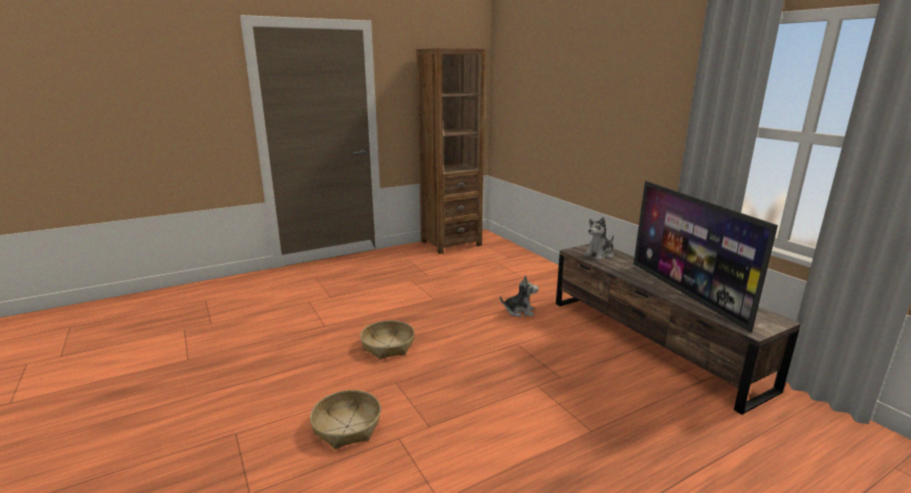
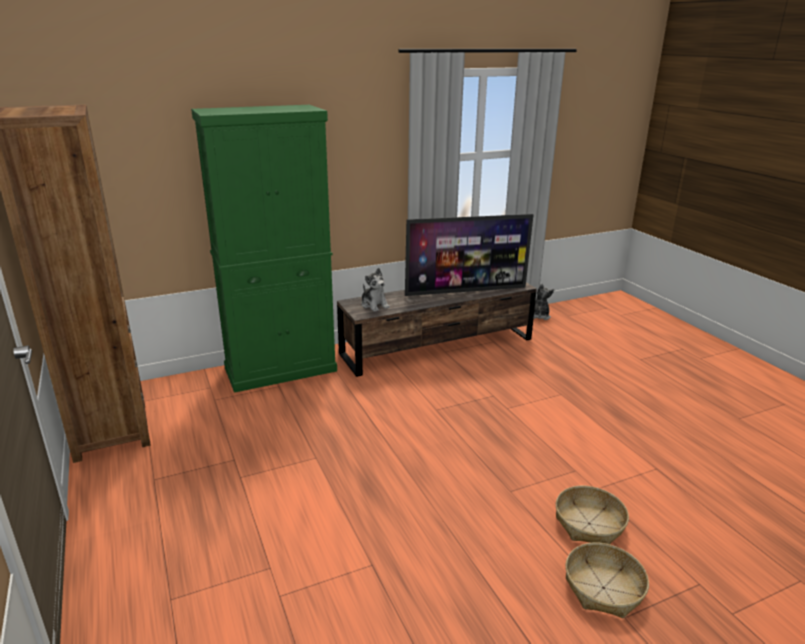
camera: 85 degrees left, 5 degrees up
(388, 346) = (435, 498): basket -> basket (603, 587)
(519, 311) = (368, 399): plush toy -> plush toy (539, 316)
(548, 275) = (281, 369): none -> green cabinet

